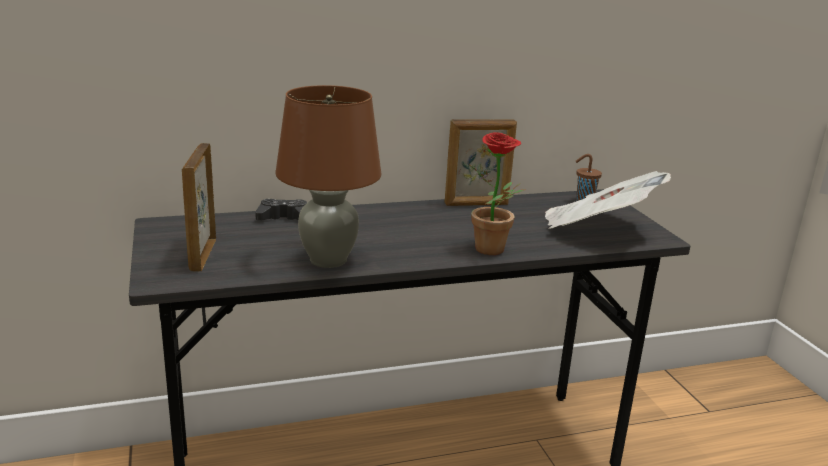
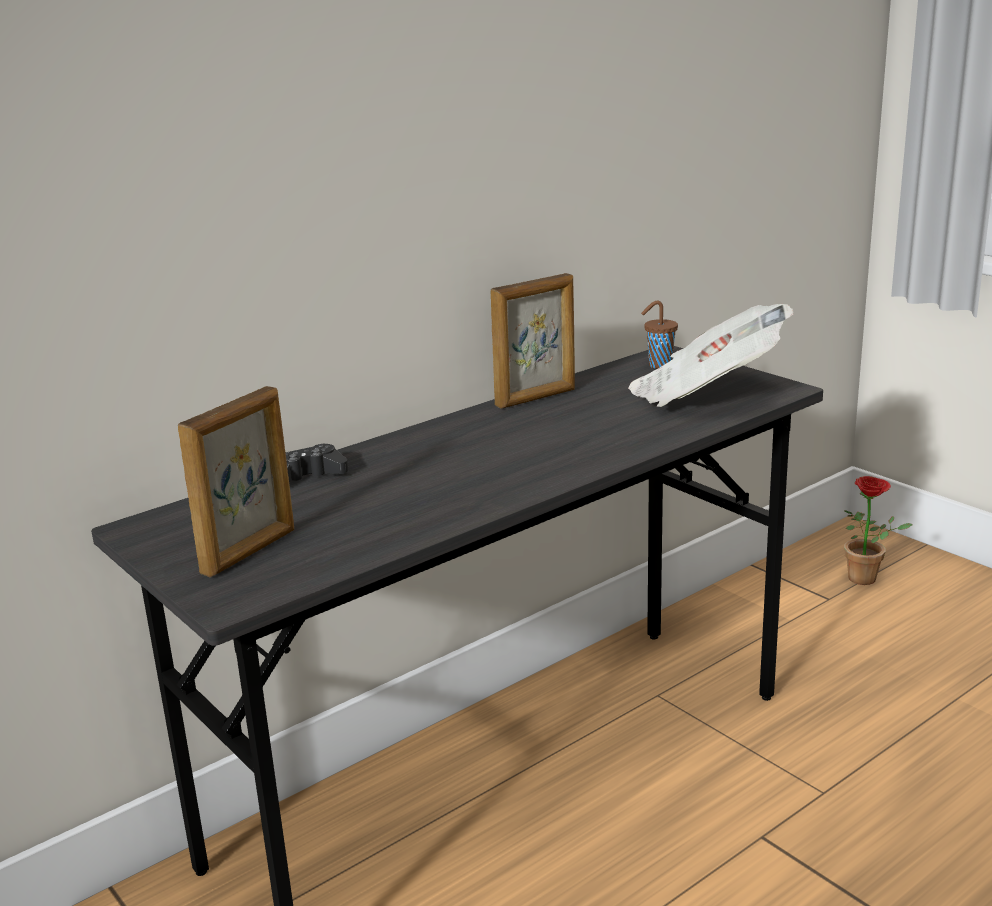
camera: 20 degrees left, 0 degrees up
(202, 255) = (250, 552): picture frame -> picture frame turned 120 degrees counterclockwise
(328, 260) = (427, 514): brown table lamp -> none
(495, 251) = (618, 450): potted plant -> potted plant (868, 579)

